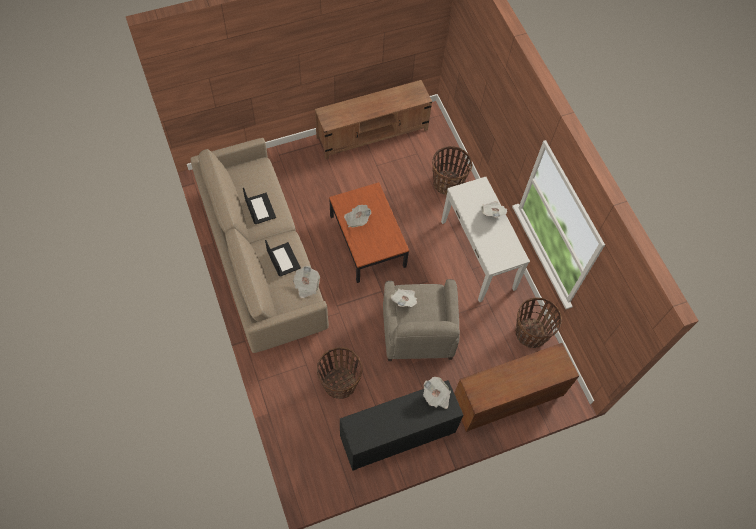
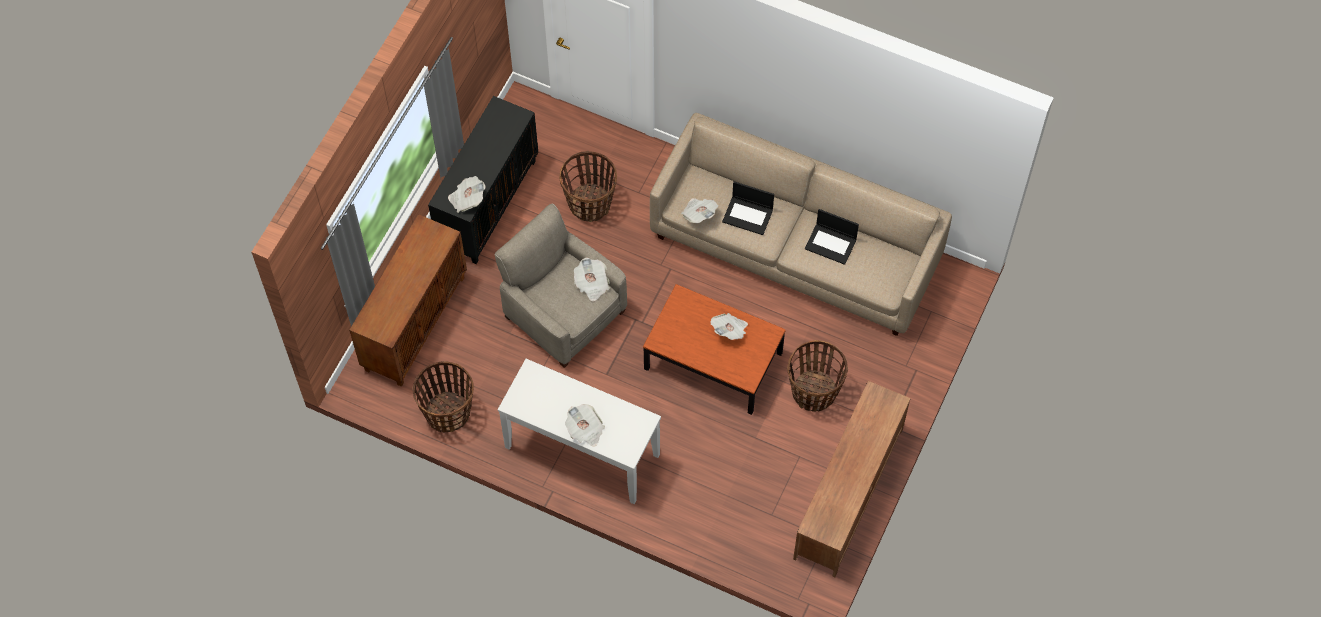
camera: 140 degrees right, 0 degrees up
(447, 183) = (698, 508): basket -> basket (814, 392)

